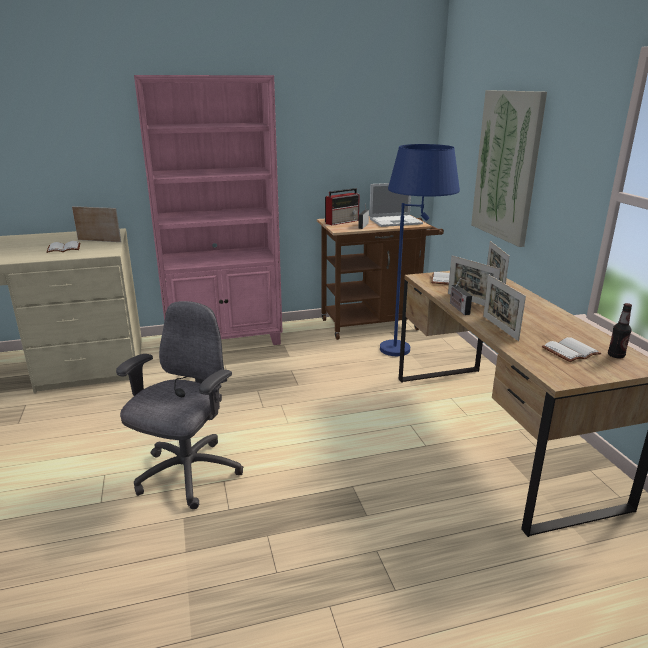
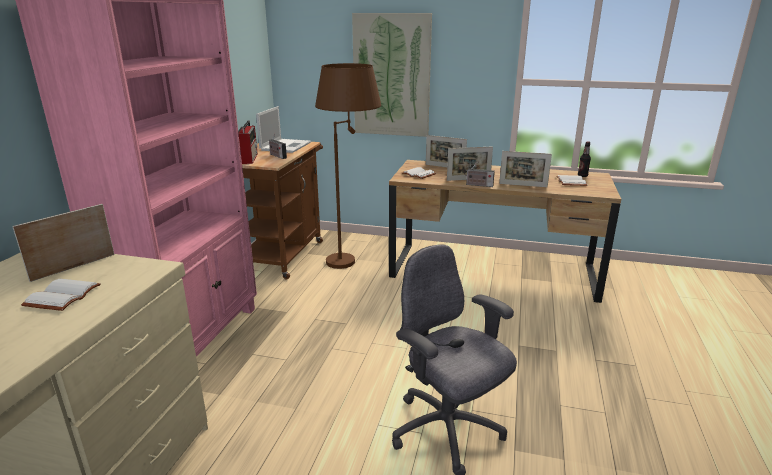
camera: 60 degrees left, 0 degrees up
(412, 351) = (352, 257): blue floor lamp -> brown floor lamp

